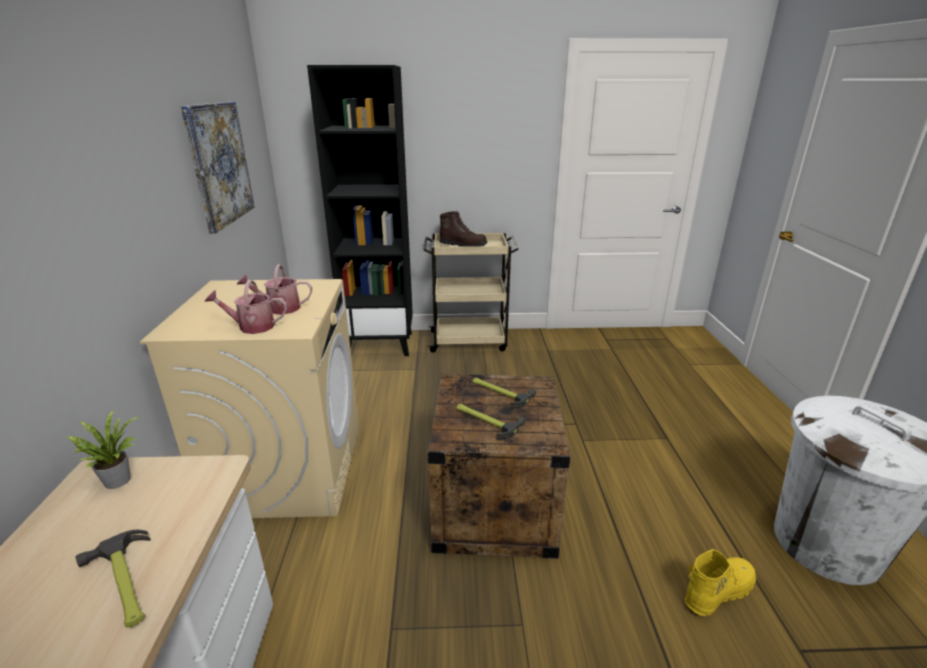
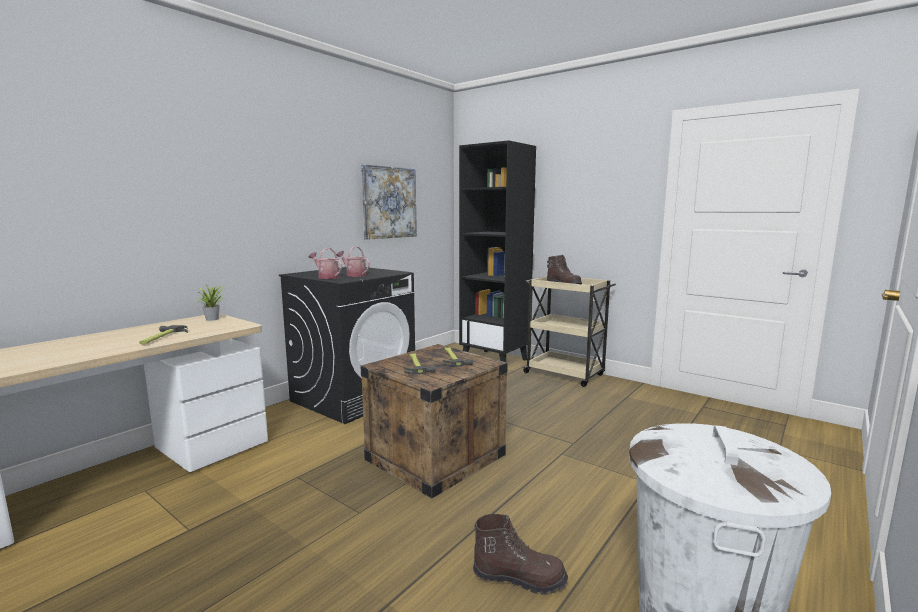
camera: 40 degrees right, 15 degrees down
(288, 468) = (354, 397): beige washing machine -> black washing machine
(717, 592) = (519, 577): yellow boot -> brown boot

